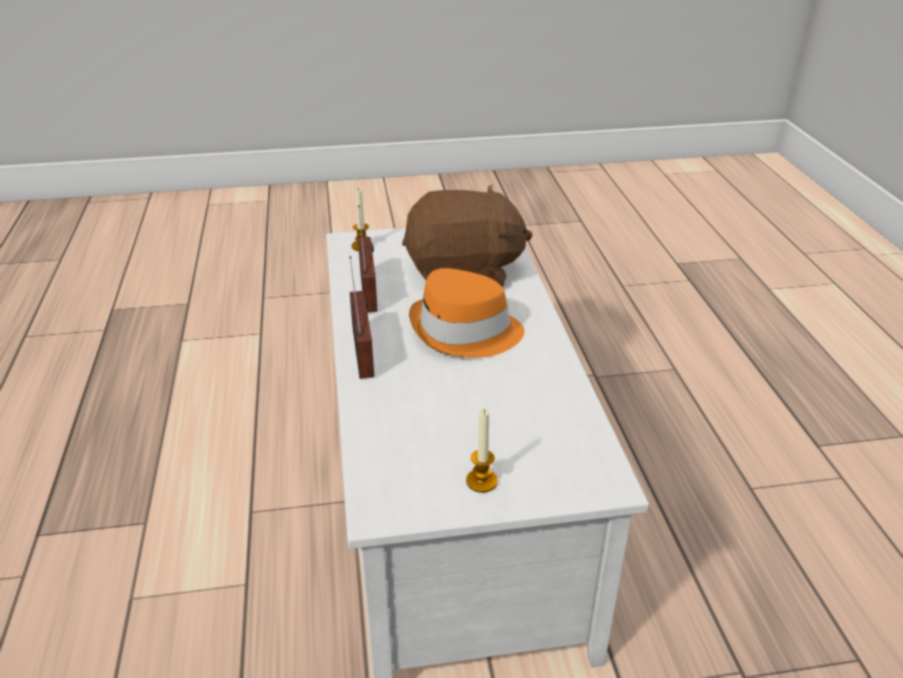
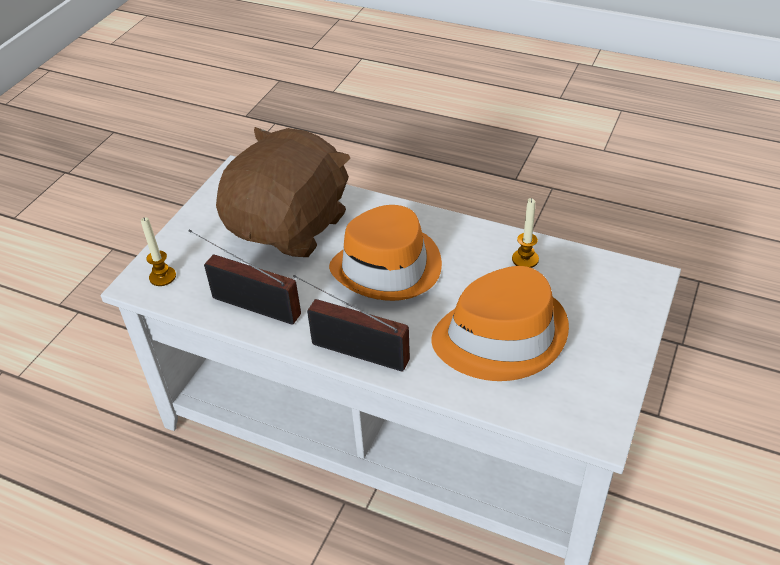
camera: 55 degrees left, 10 degrees up
(441, 415) = (499, 336): none -> orange hat
(481, 481) = (602, 348): candle -> candle (525, 259)

